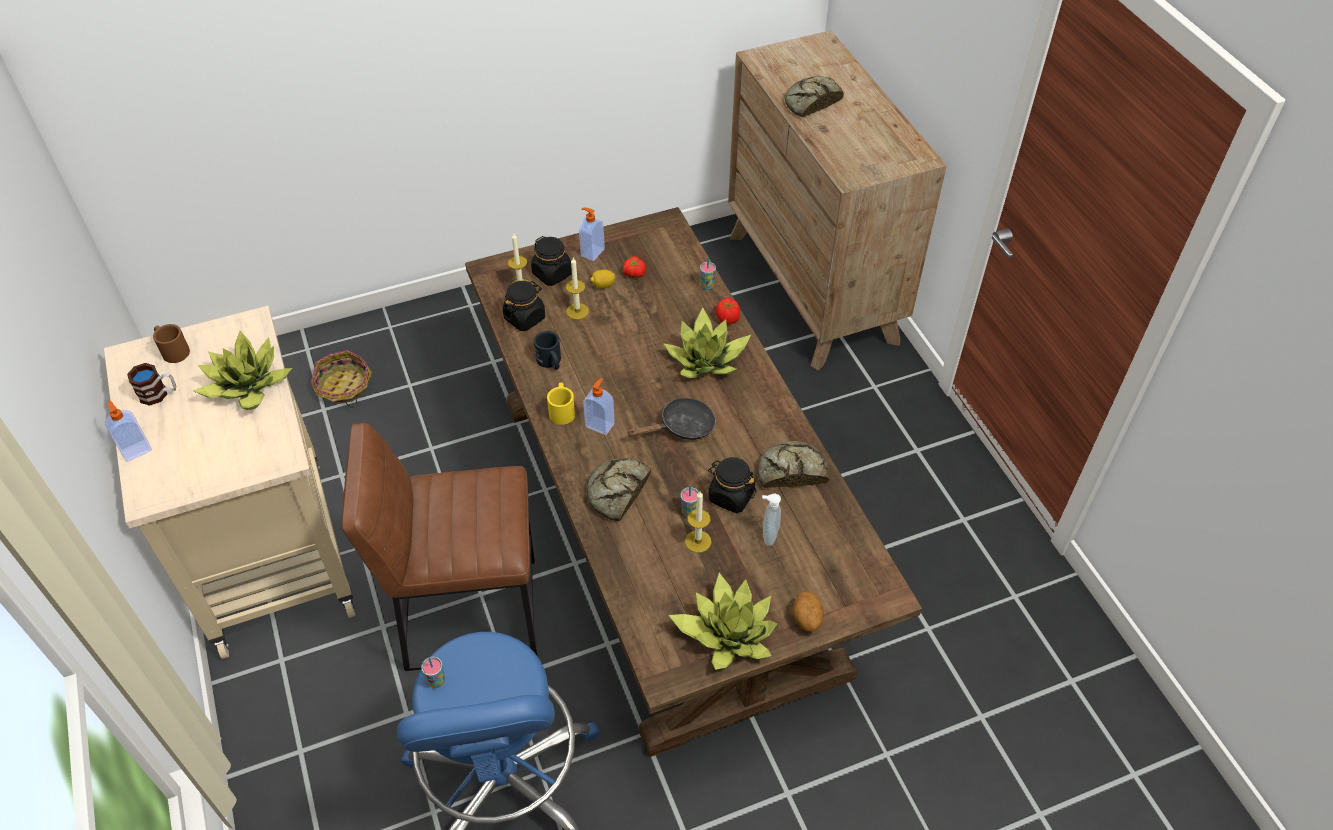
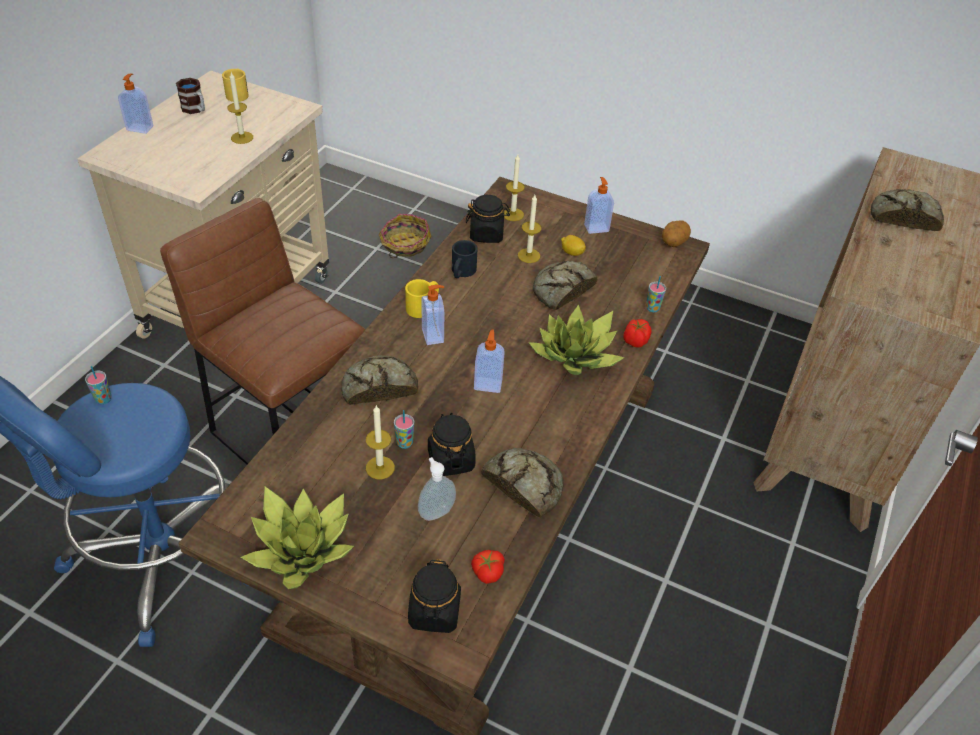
camera: 45 degrees right, 5 degrees down
(172, 350) = (238, 93): brown mug -> yellow mug
(248, 386) = (242, 137): potted plant -> candle
(552, 274) = (547, 221): black jar -> black jar (434, 612)
(634, 273) = (607, 261): tomato -> tomato (487, 572)
(634, 319) = (561, 290): none -> bread
(682, 427) = (488, 384): black frying pan -> soap dispenser
(806, 619) = (370, 598): potato -> potato (673, 243)

